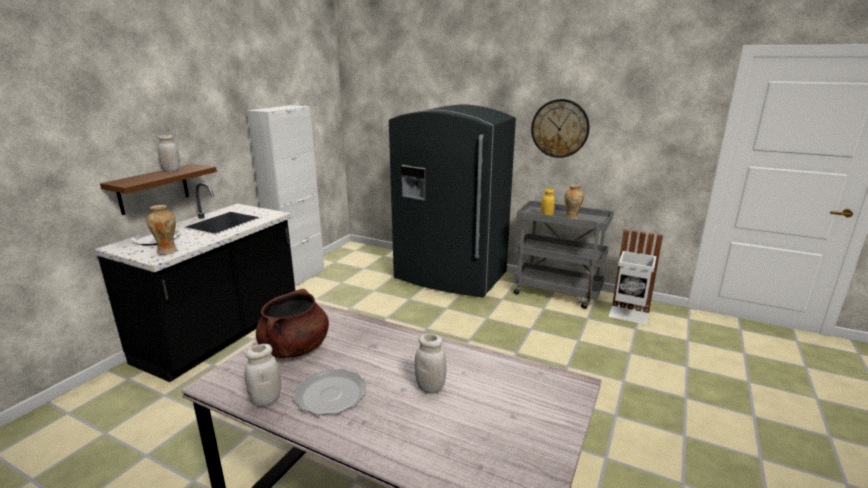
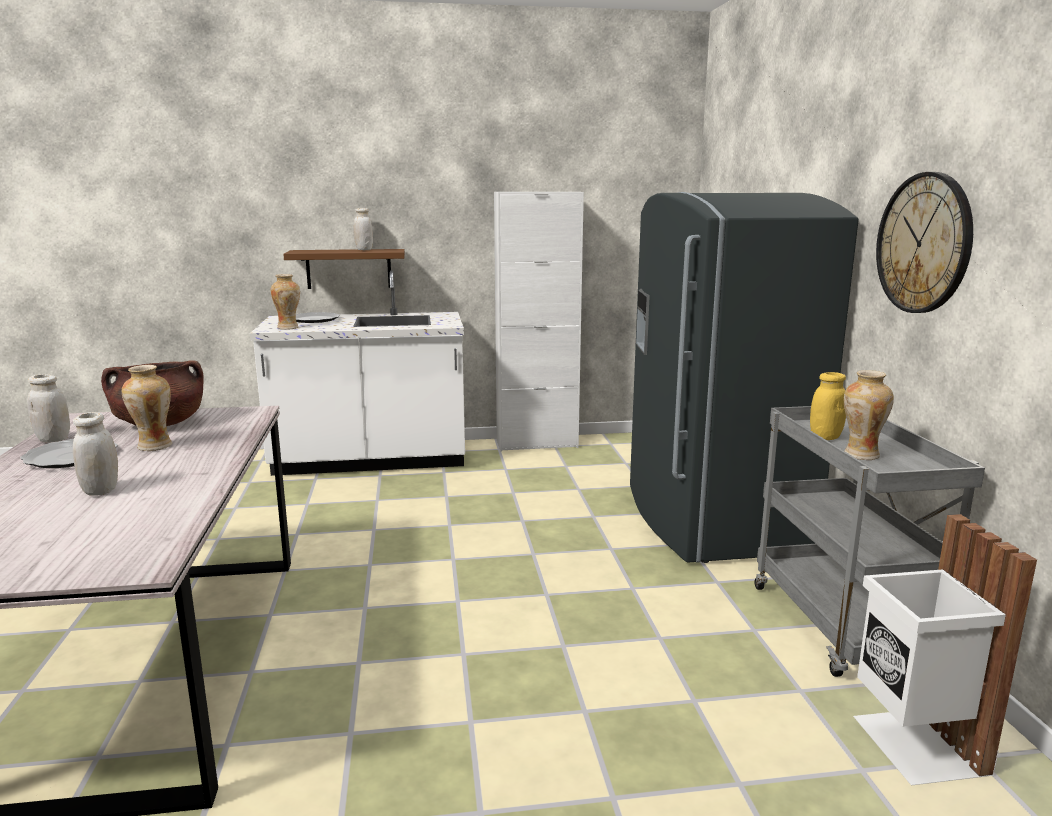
camera: 55 degrees right, 5 degrees down
(222, 335) = (370, 461): black counter -> white counter
(352, 358) = (153, 446): none -> vase

